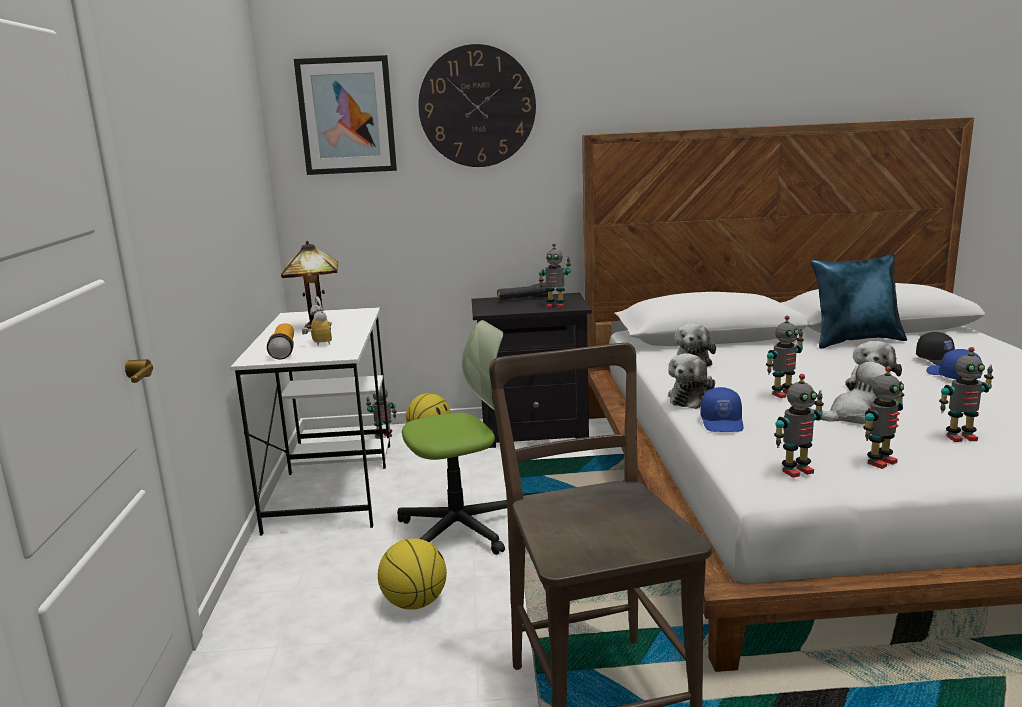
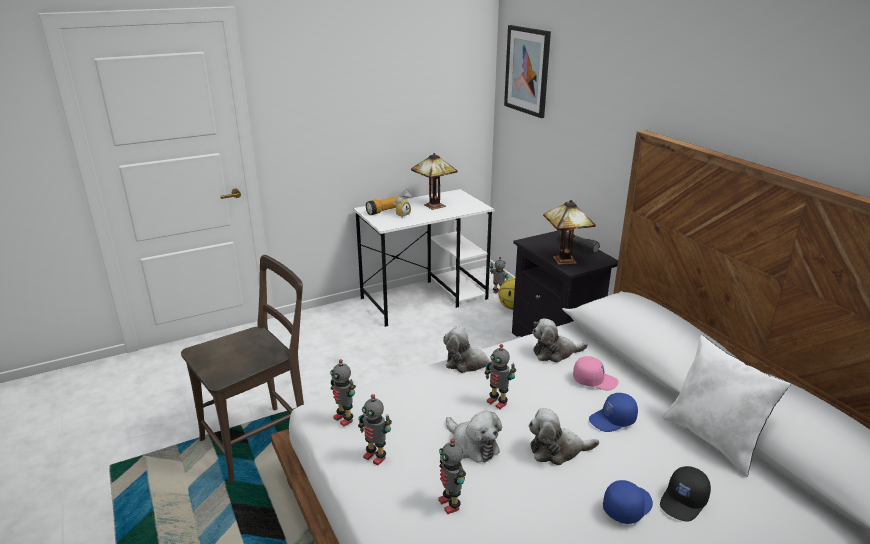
camera: 65 degrees right, 10 degrees up
(414, 602) = (319, 362): basketball -> none
(461, 527) = (400, 354): office chair -> none
(477, 106) = (590, 84): wall clock -> none
(555, 306) = (566, 261): toy robot -> table lamp
(723, 423) = (422, 381): blue cap -> blue cap (612, 420)
(751, 358) = (594, 380): none -> pink cap
(855, 341) = (713, 440): blue pillow -> white pillow

